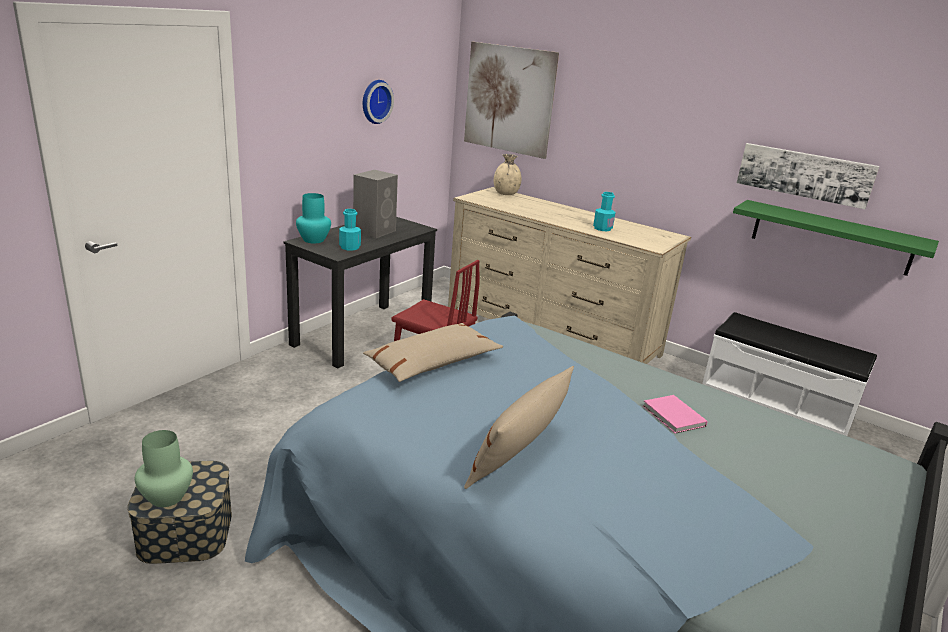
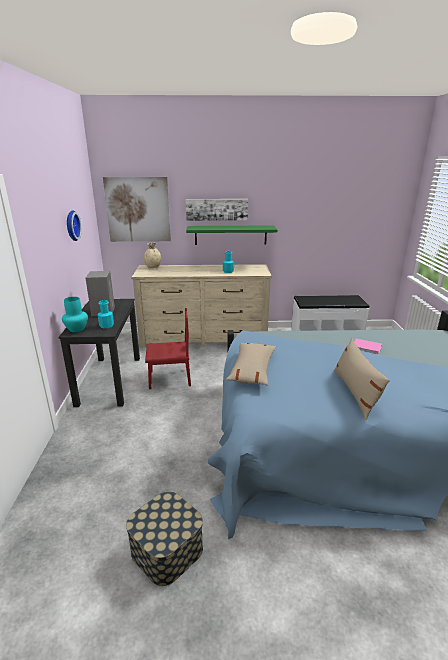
camera: 35 degrees left, 0 degrees up
(167, 497) = (166, 532): green vase -> none
(804, 174) = (314, 220): picture -> picture (216, 209)
(831, 237) = (330, 248): green shelf -> green shelf (230, 235)

